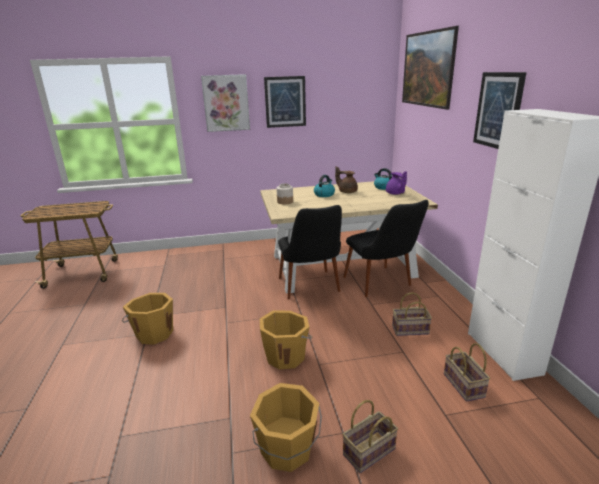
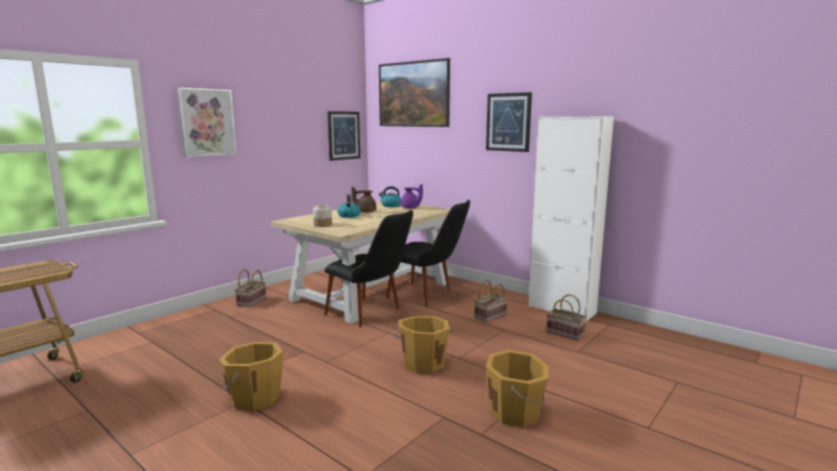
camera: 40 degrees left, 10 degrees down
(285, 102) = (270, 123): picture -> picture (343, 135)
(369, 453) = (566, 388): basket -> basket (251, 302)

